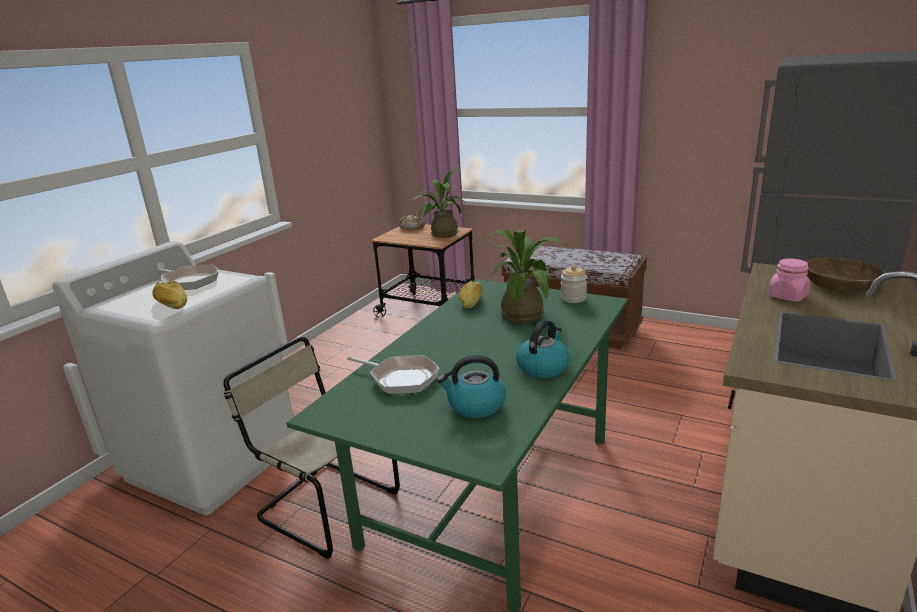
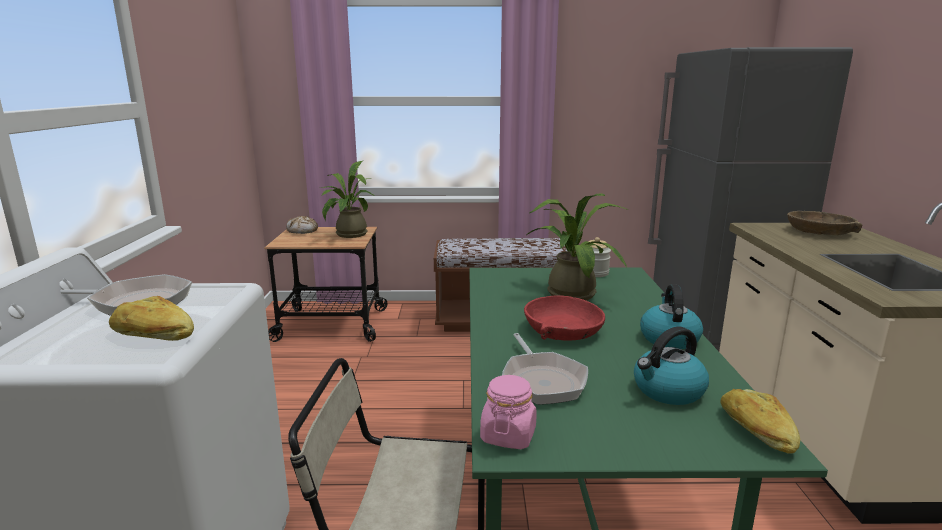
camera: 30 degrees left, 5 degrees down
(400, 378) = (542, 380): frying pan -> frying pan turned 75 degrees clockwise
(470, 344) = (563, 330): none -> red bowl
(471, 301) = (499, 289): bread -> bread (755, 431)
(787, 296) = (802, 243): pink jar -> pink jar (508, 435)

